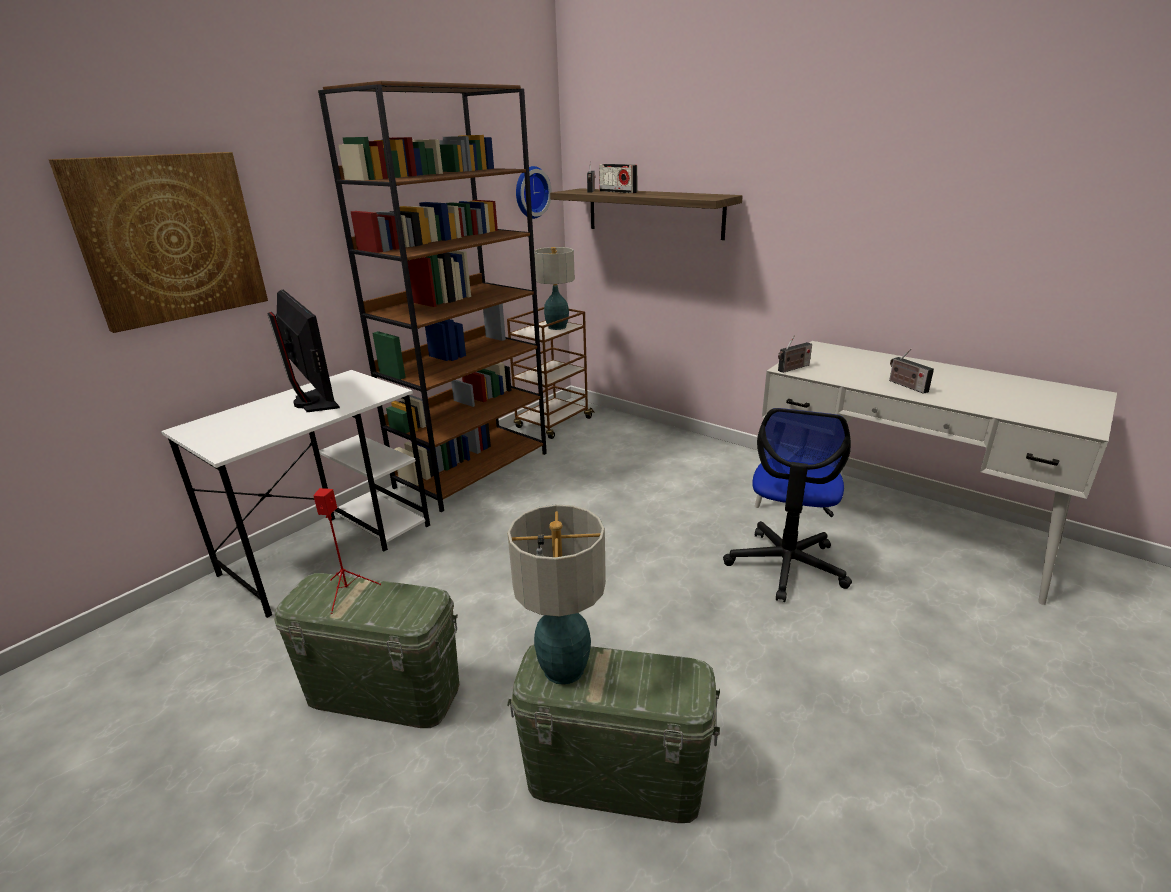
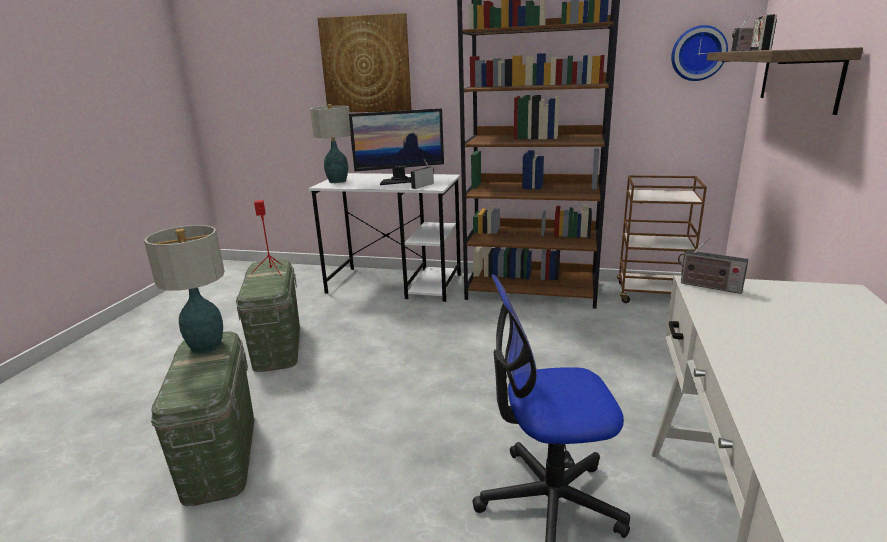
camera: 65 degrees right, 5 degrees down
(313, 402) = (400, 181): monitor -> monitor turned 45 degrees clockwise
(557, 327) = (674, 196): table lamp -> table lamp (337, 181)
(906, 385) = (780, 368): radio -> radio (423, 185)

